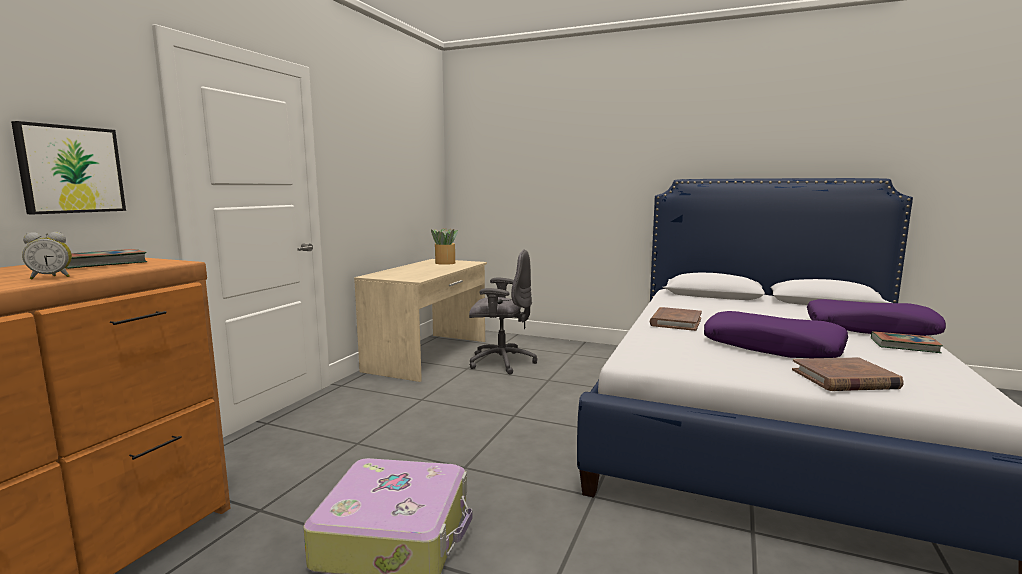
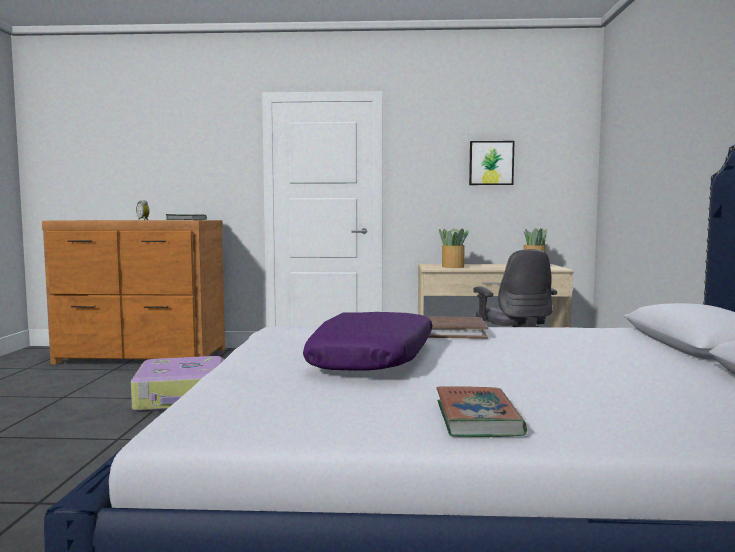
camera: 70 degrees right, 5 degrees down
(70, 169) = (211, 176): picture -> picture (491, 163)
(411, 274) = (452, 267): none -> potted plant
(844, 379) = (252, 375): brown book -> none
(870, 329) = (593, 410): purple pillow -> none

